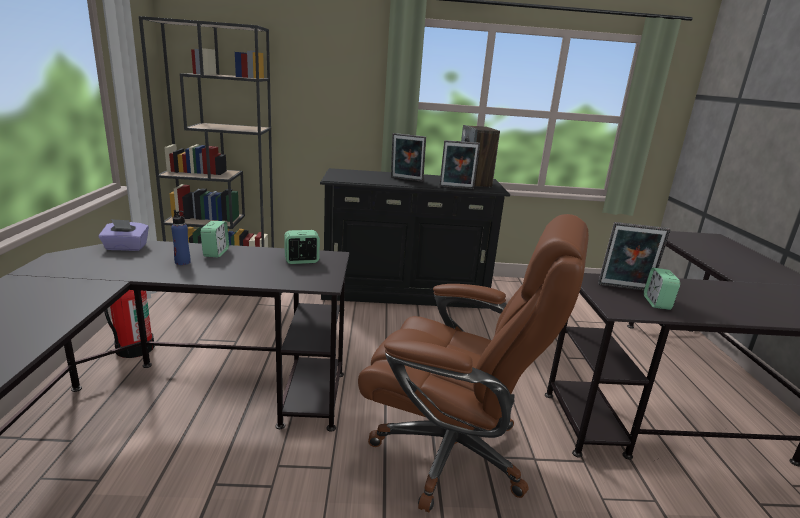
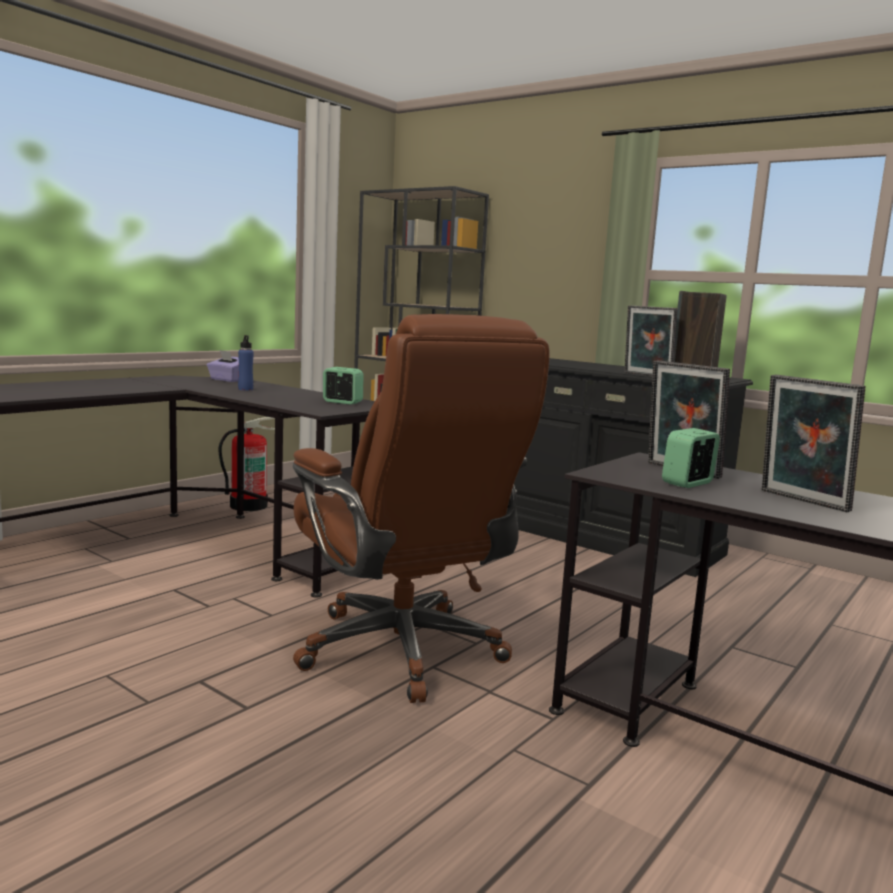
camera: 40 degrees right, 10 degrees down
(216, 253) = (285, 390): alarm clock -> none
(406, 179) = (597, 366): picture frame -> picture frame (801, 501)

